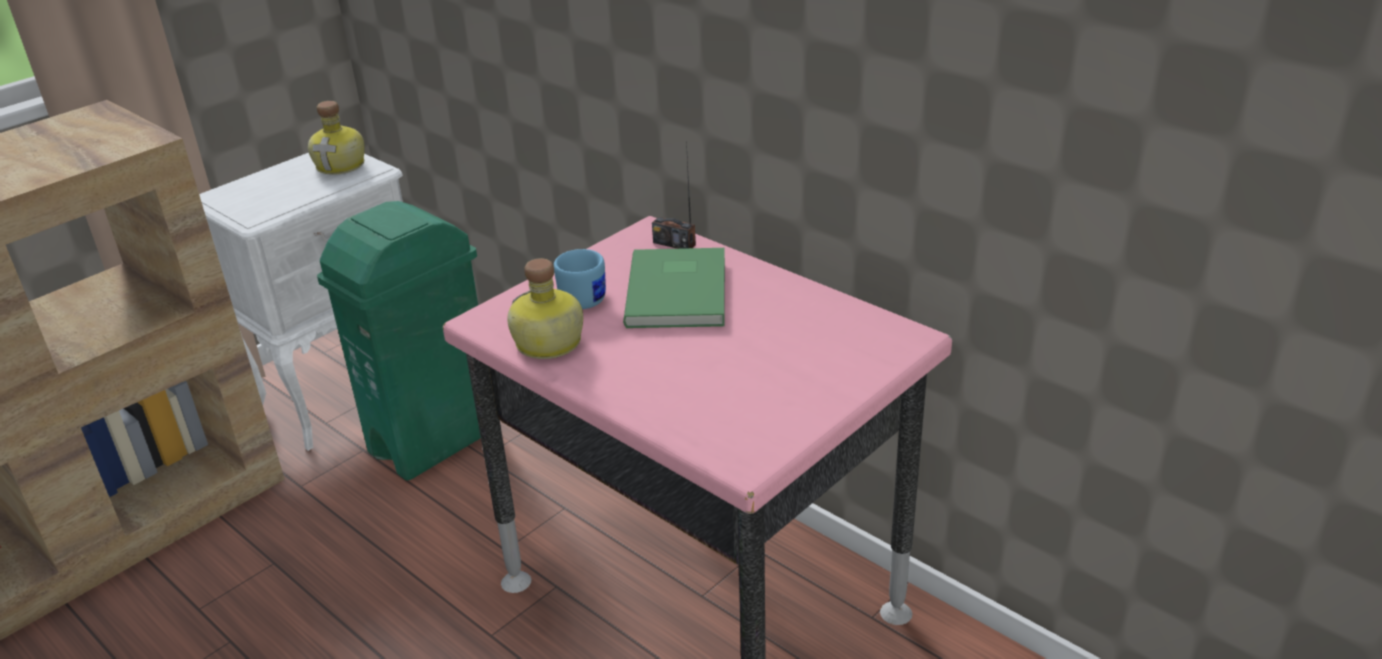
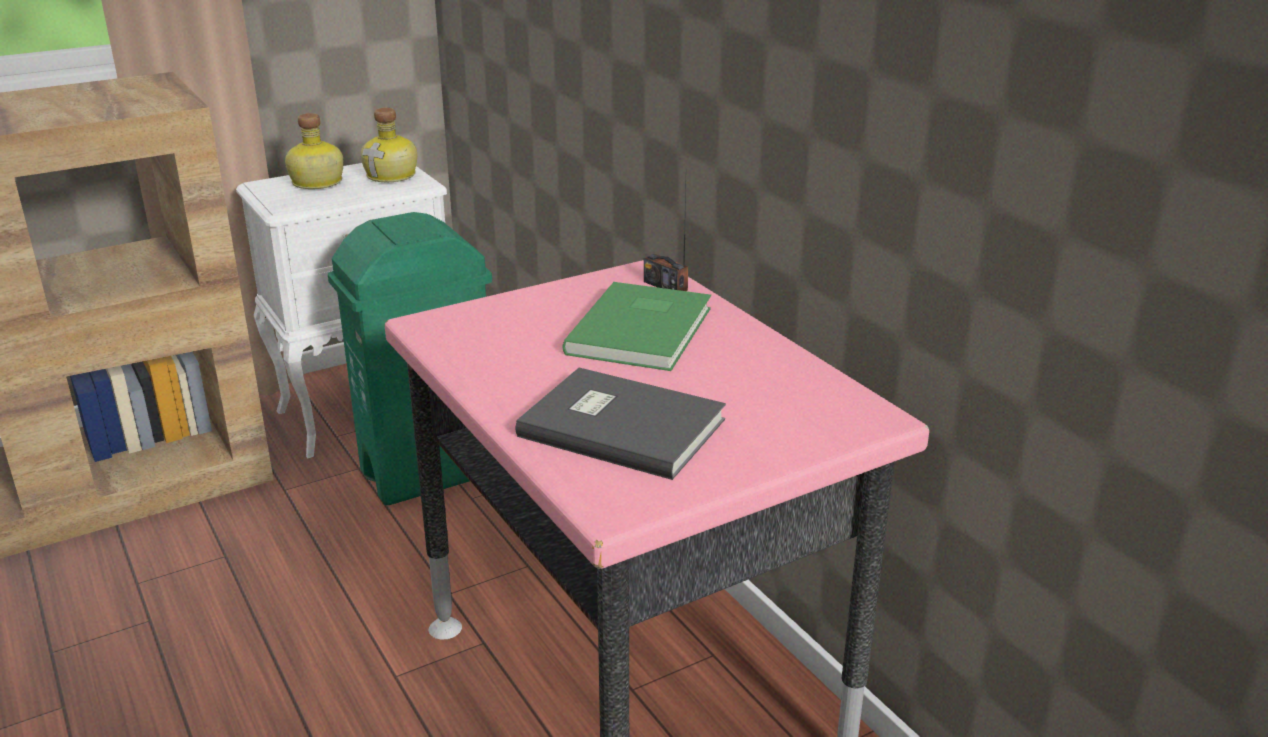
camera: 15 degrees right, 5 degrees down
(548, 344) = (475, 355): bottle -> bottle (316, 183)
(586, 296) = (543, 319): blue mug -> none
(711, 385) = (621, 425): none -> grey book

